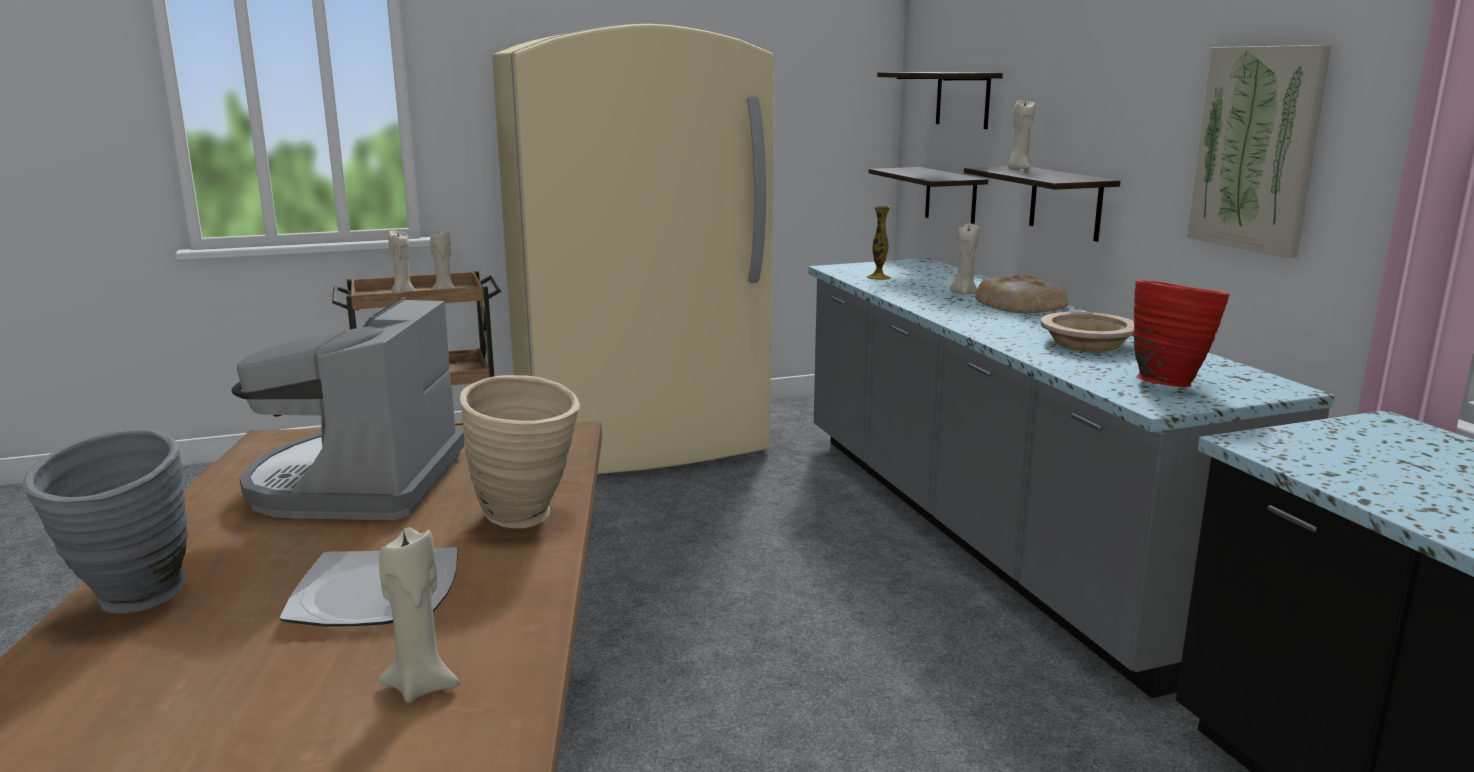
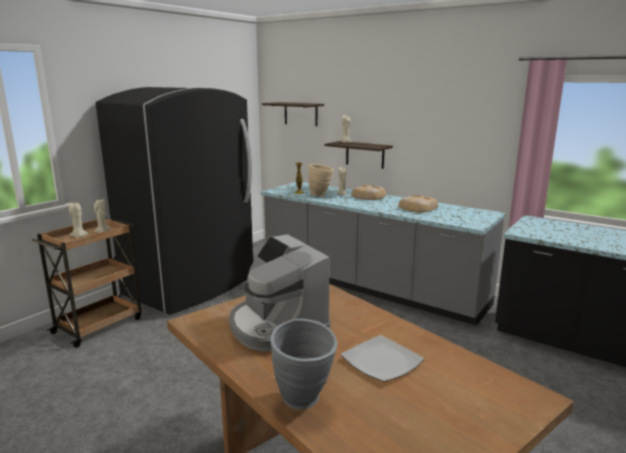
camera: 35 degrees left, 0 degrees up
(421, 686) = (463, 381): beige candle -> none
(528, 519) = (370, 318): beige vase -> beige vase (321, 195)
(641, 442) = (191, 286): beige fridge -> black fridge
(950, 198) = (297, 155): shelf -> none
(1086, 343) = (417, 208): beige bowl -> bread
(1168, 383) = (464, 217): red vase -> none
(1257, 149) = (454, 133): picture -> none

